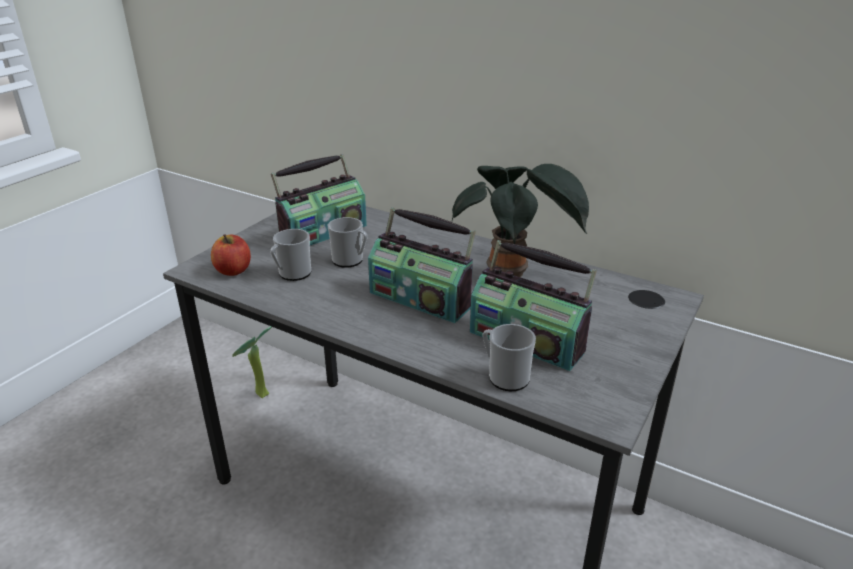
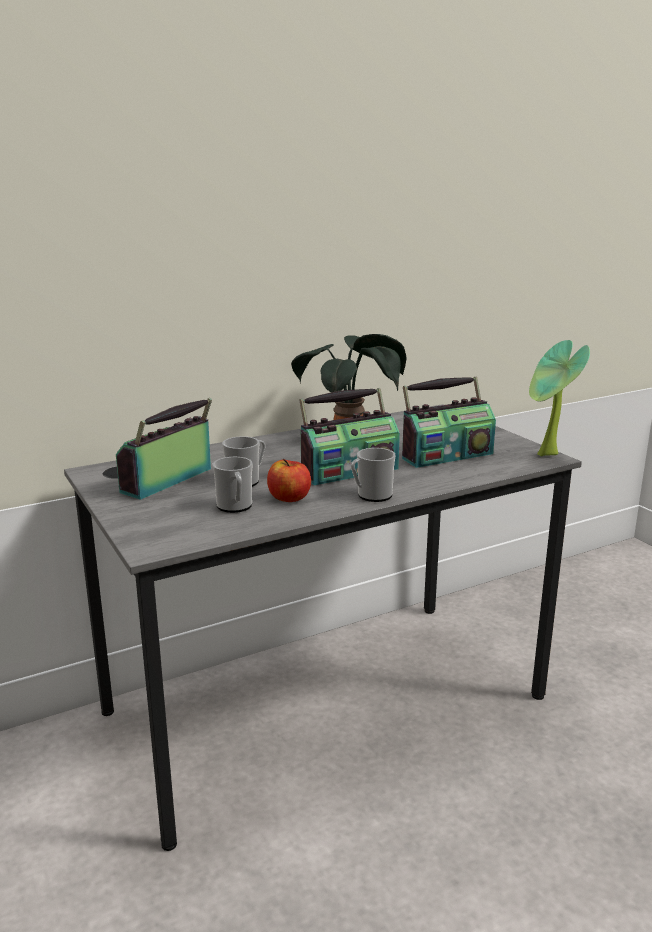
camera: 60 degrees left, 10 degrees down
(233, 270) = (185, 530): apple -> apple (289, 498)
(258, 395) = (53, 776): potted plant -> potted plant (547, 456)
(323, 232) = (169, 481): radio -> radio turned 135 degrees counterclockwise
(504, 377) = (482, 471): mug -> mug (371, 496)

